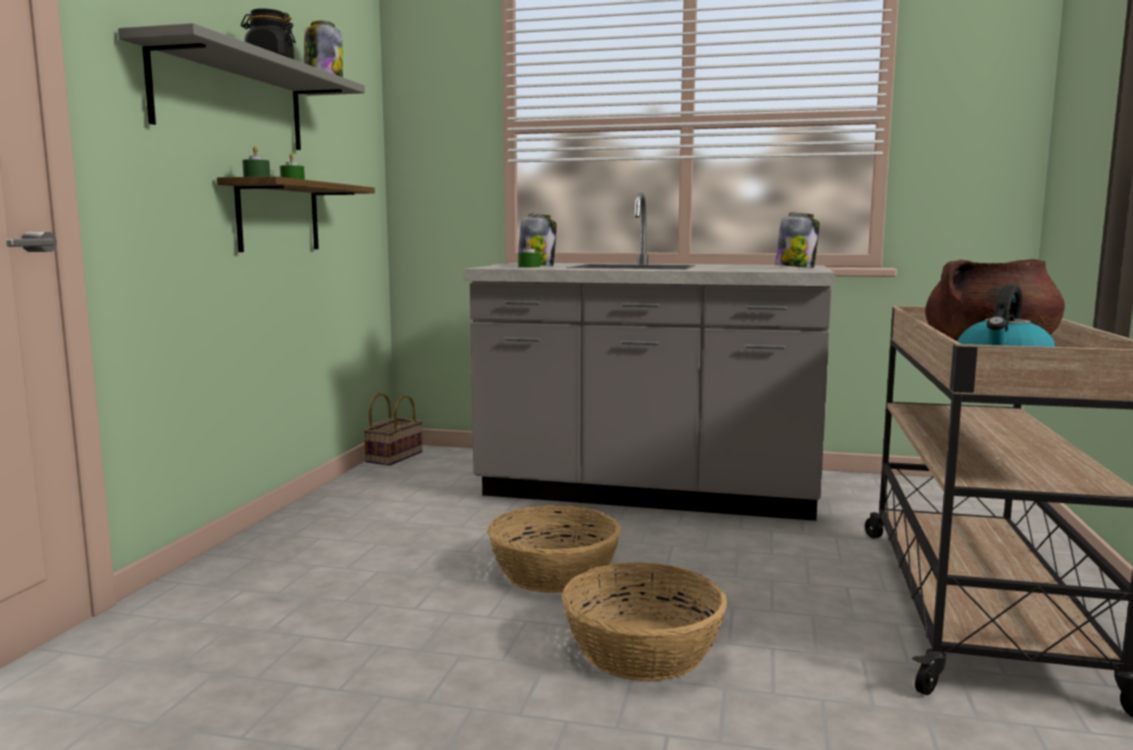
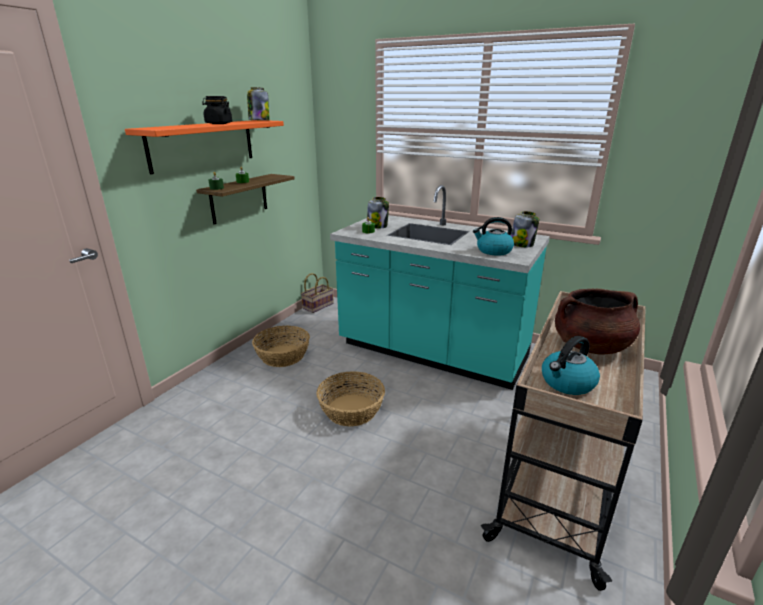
camera: 15 degrees right, 15 degrees up
(231, 101) = (203, 144): grey shelf -> orange shelf
(641, 649) = (363, 476): basket -> basket (282, 356)
(648, 492) = (432, 352): grey counter -> turquoise counter
(762, 269) = (493, 251): none -> kettle

